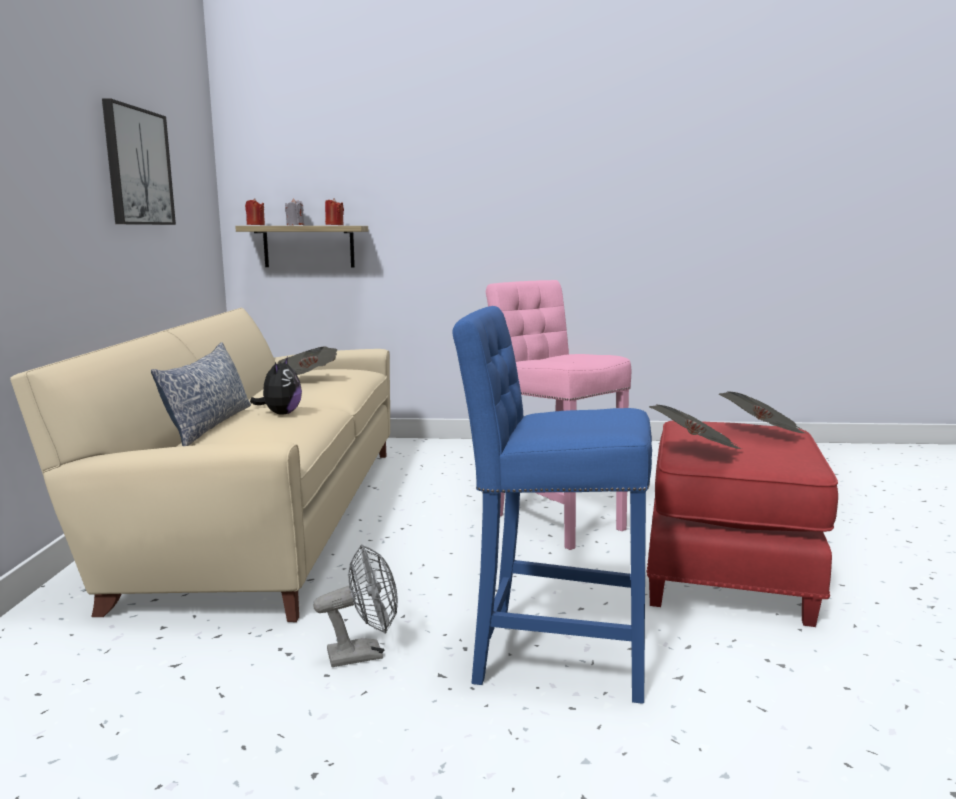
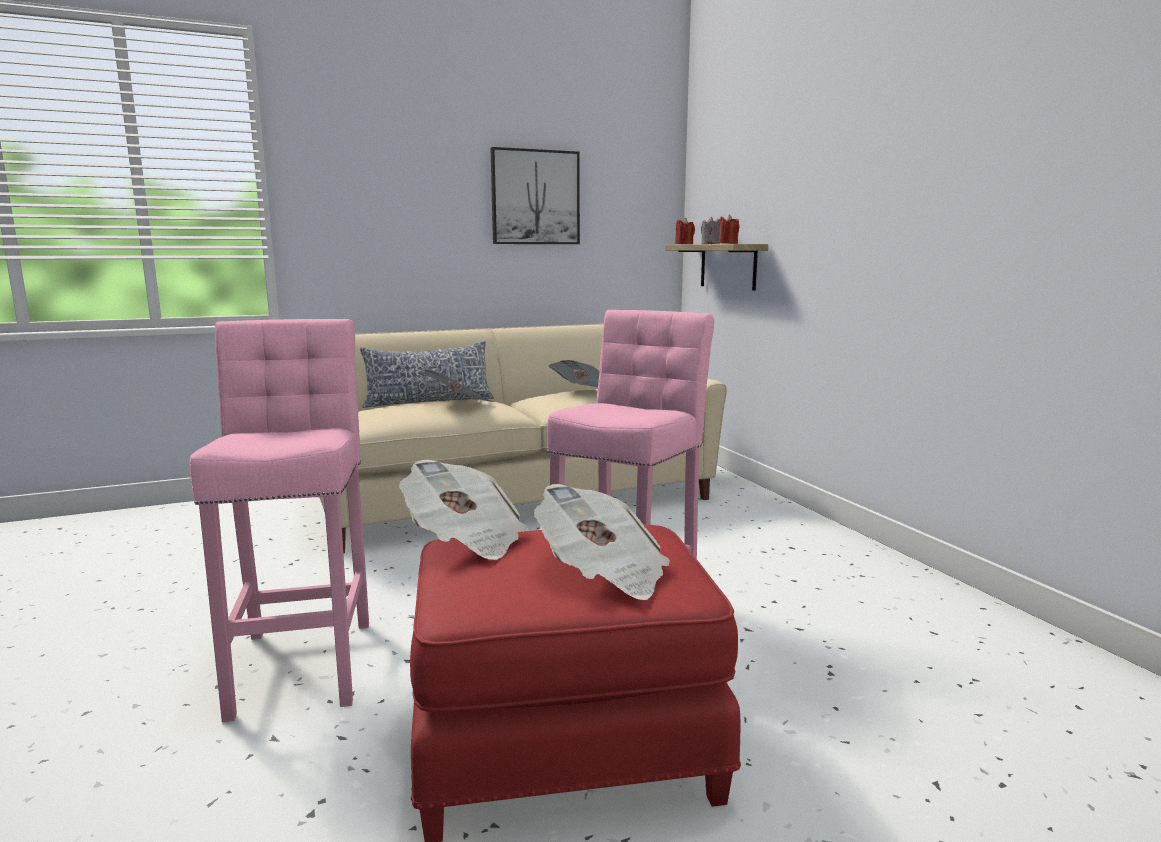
camera: 65 degrees right, 0 degrees up
(281, 413) = (459, 405): plush toy -> newspaper
(364, 653) = (295, 586): grey fan -> none
(550, 656) = (303, 661): blue stool -> pink stool

